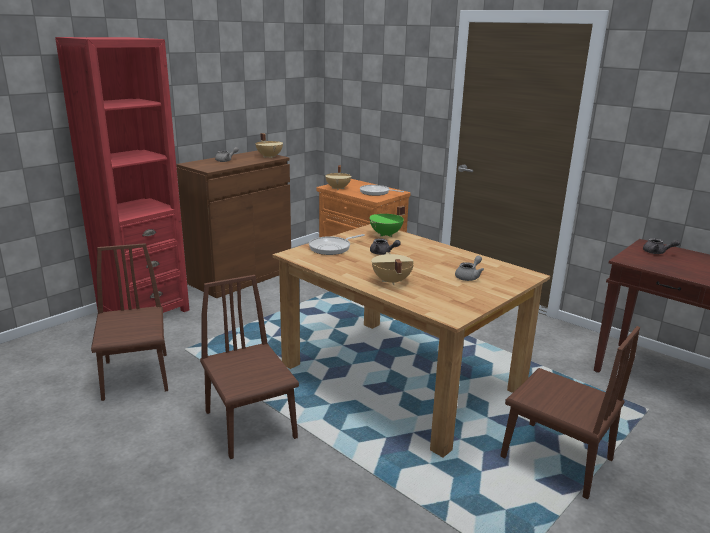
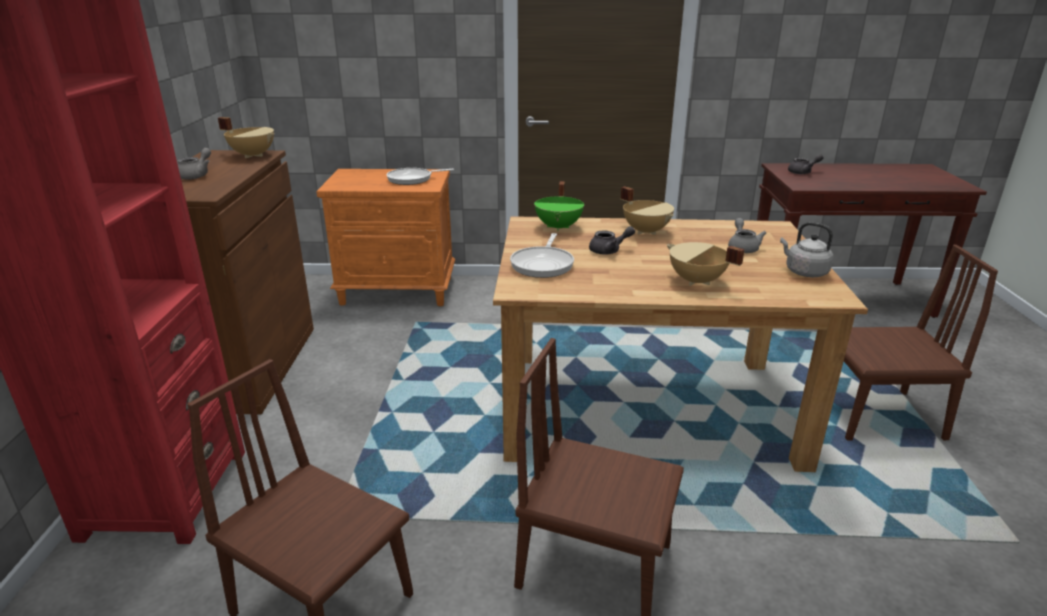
camera: 40 degrees left, 5 degrees up
(338, 188) = (352, 185): beige cooking pot -> beige cooking pot (646, 231)
(471, 300) = (804, 272): none -> grey kettle

